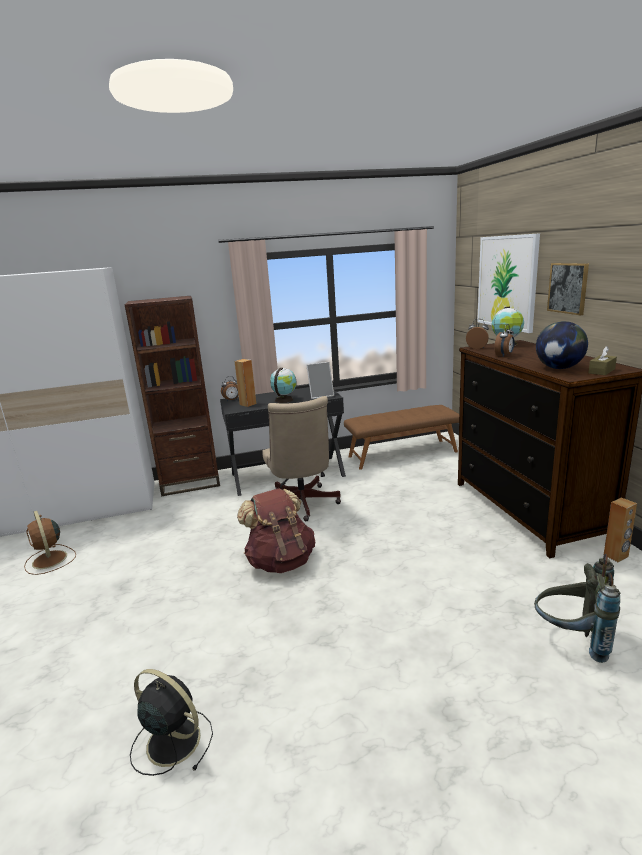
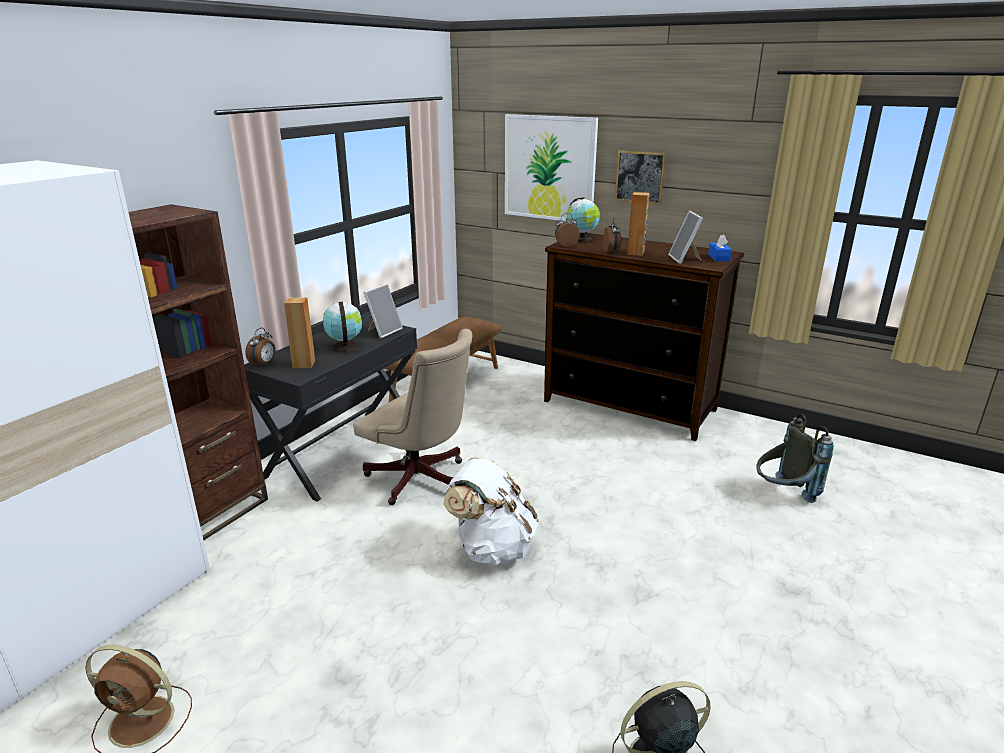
camera: 45 degrees left, 5 degrees up
(281, 561) = (492, 548): brown backpack -> white backpack
(559, 368) = (684, 259): globe -> picture frame
(601, 371) = (719, 257): brown tissue box -> blue tissue box
(616, 556) = (729, 421): brown speaker -> brown speaker (636, 253)

